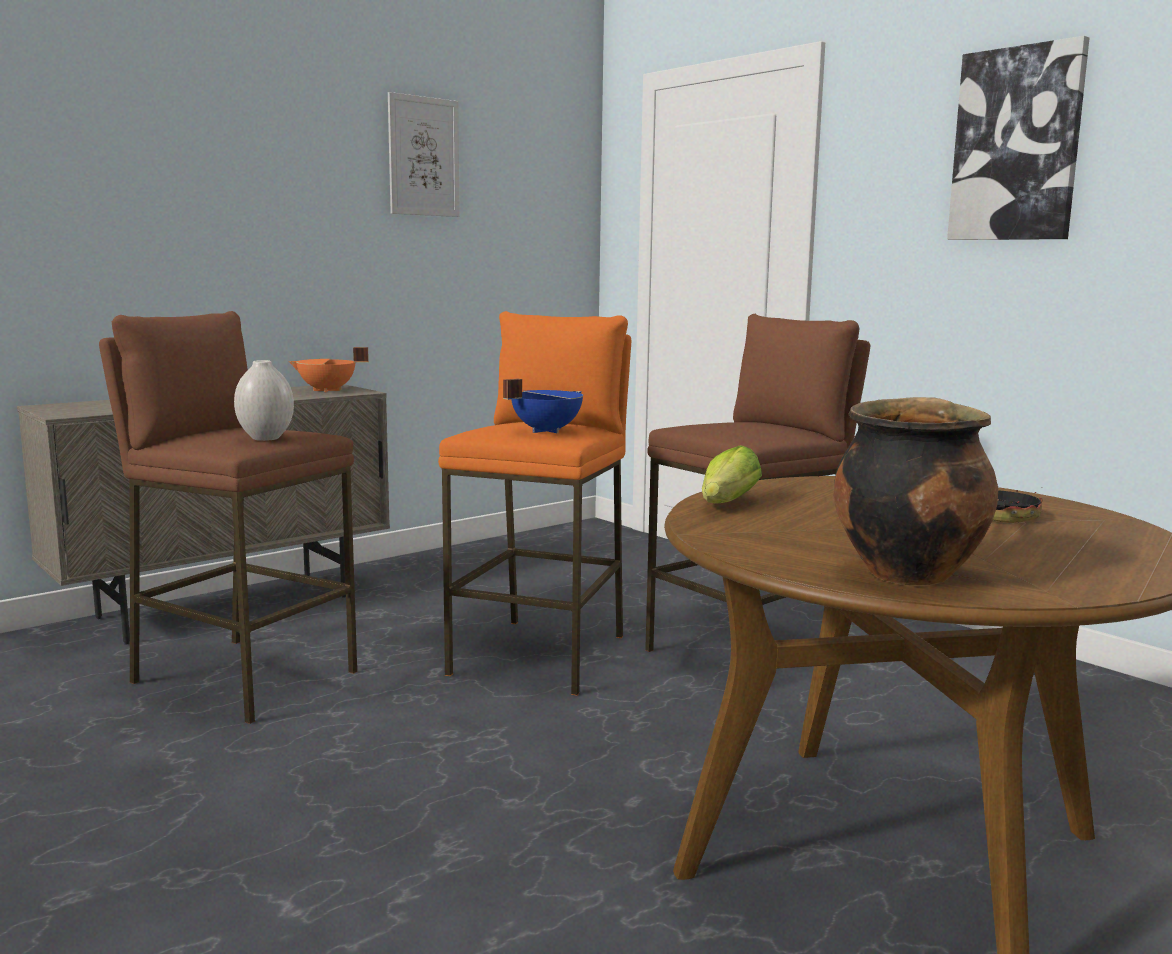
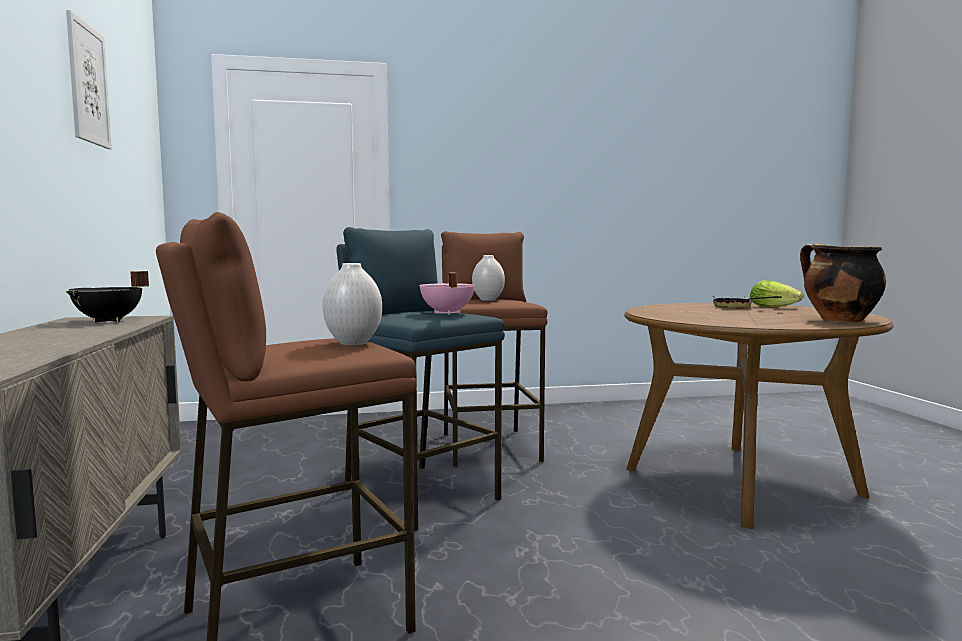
camera: 60 degrees left, 5 degrees down
(327, 390) = (109, 320): orange cooking pot -> black cooking pot
(542, 654) = (420, 494): orange stool -> blue stool
(545, 431) = (446, 313): blue cooking pot -> pink cooking pot
(725, 505) = (692, 319): lettuce -> lettuce (776, 307)
(737, 426) = (488, 300): none -> white vase
(1017, 145) = (519, 142): picture -> none

